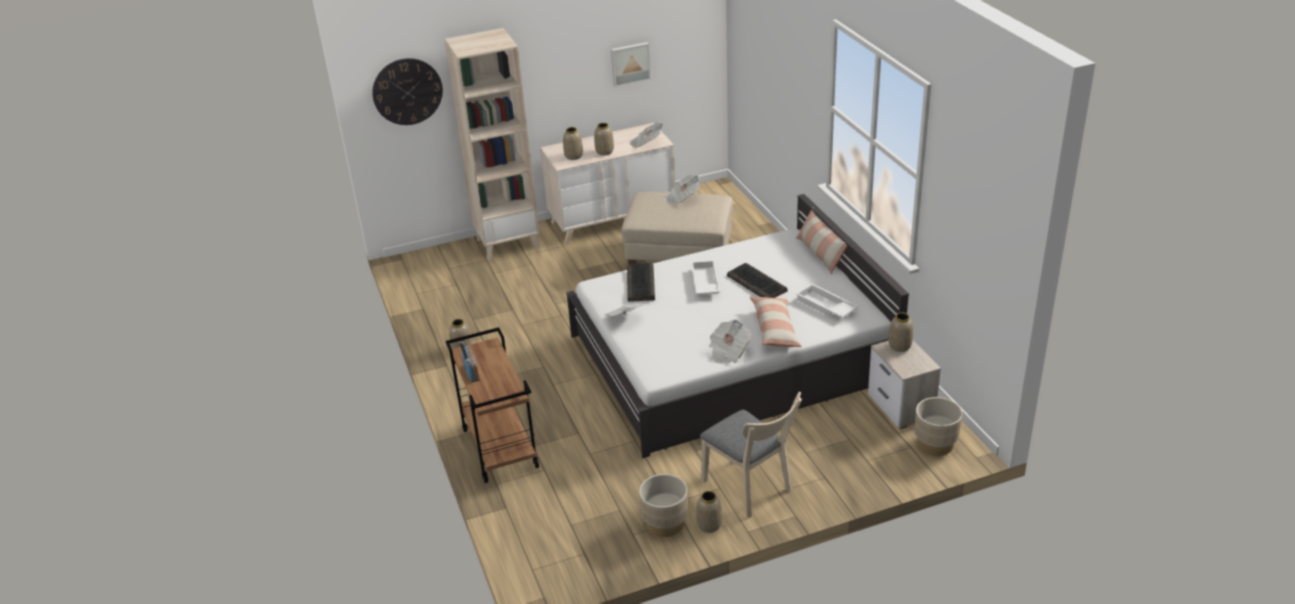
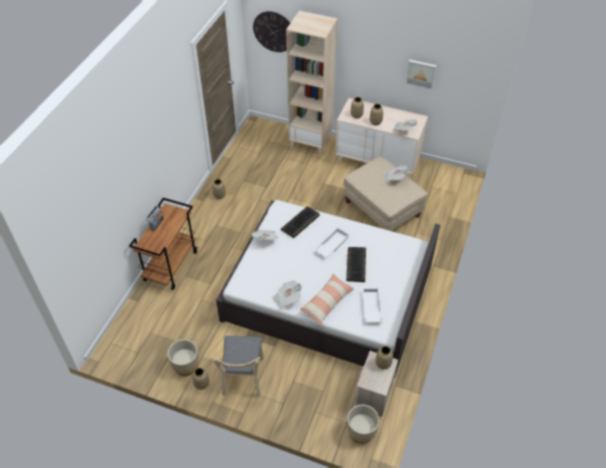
camera: 40 degrees right, 15 degrees up
(820, 254) = (415, 269): pillow -> none

